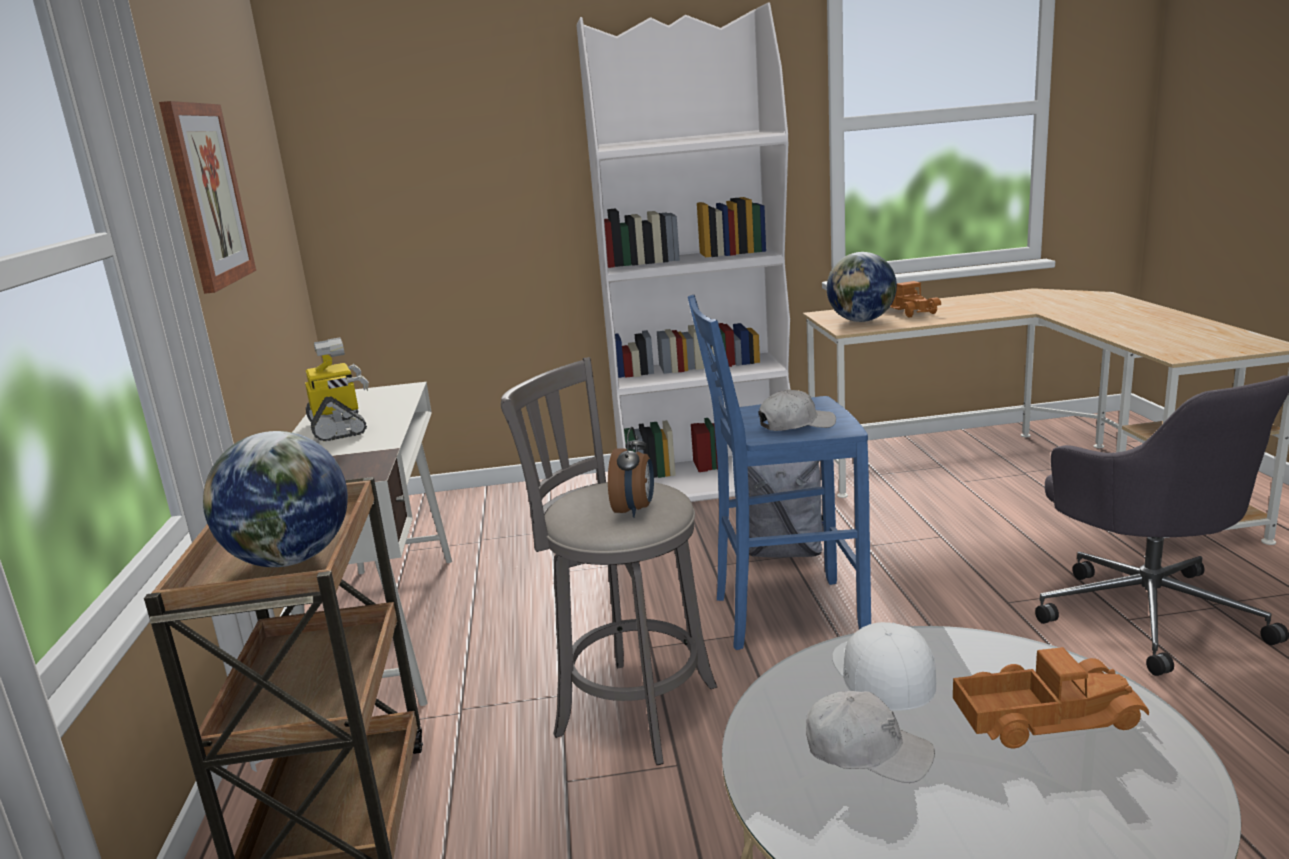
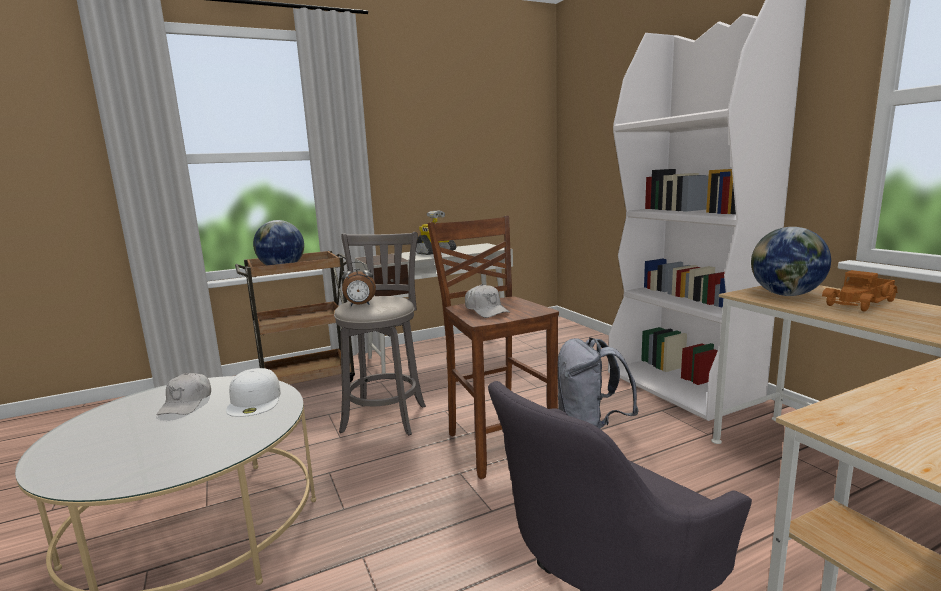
camera: 70 degrees right, 5 degrees down
(207, 195) = (438, 143): picture -> none
(784, 615) = (498, 444): blue stool -> brown stool
(881, 671) = (255, 401): white cap -> white cap turned 105 degrees clockwise
(1044, 716) = (190, 443): toy truck -> none

